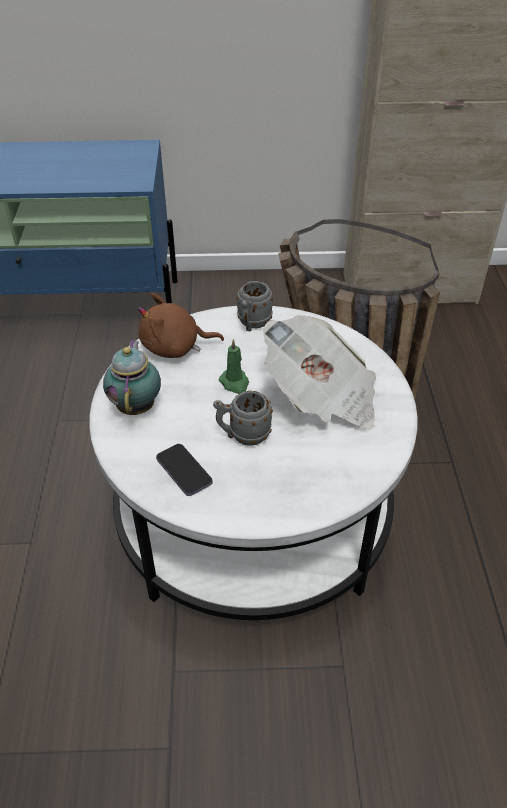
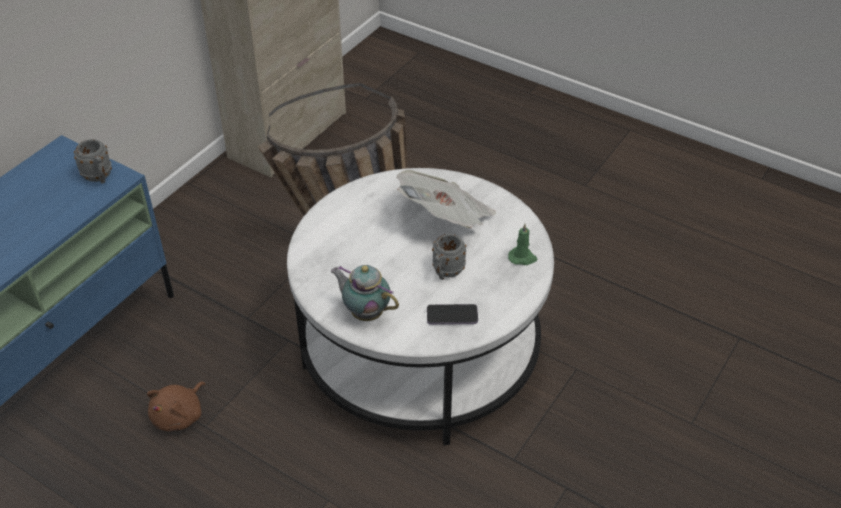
camera: 55 degrees left, 0 degrees up
(175, 347) = (322, 265): brown plush toy -> brown plush toy (180, 416)
(235, 383) = (392, 252): green candle -> green candle (522, 258)
(252, 324) = (339, 213): grey mug -> grey mug (99, 177)

